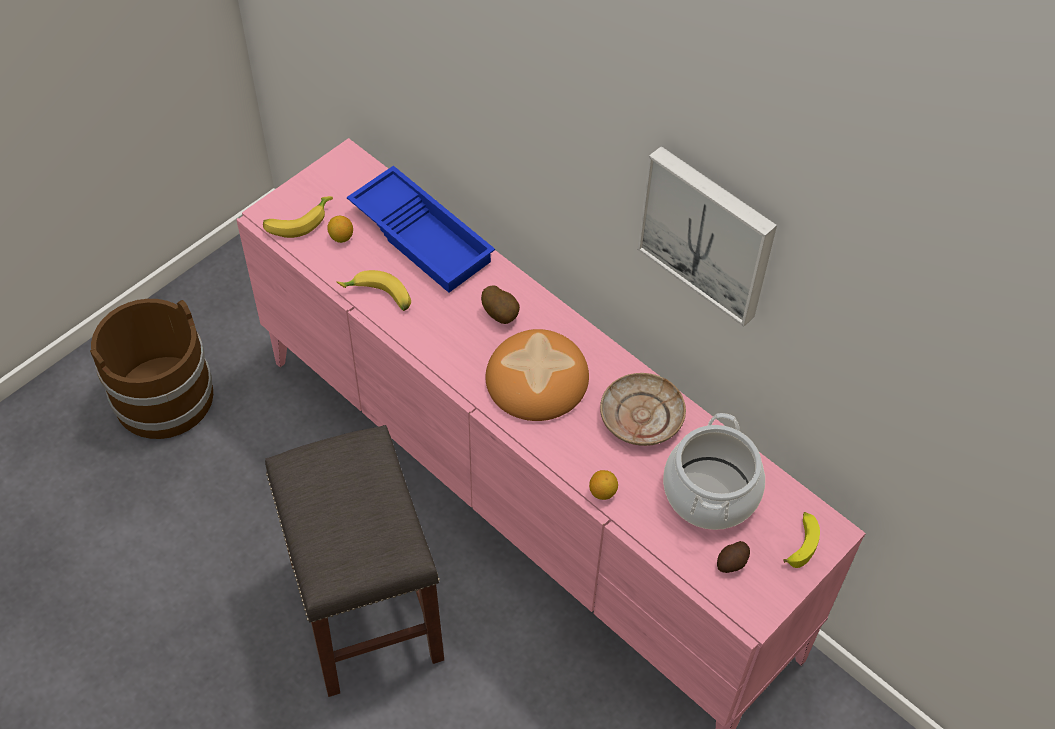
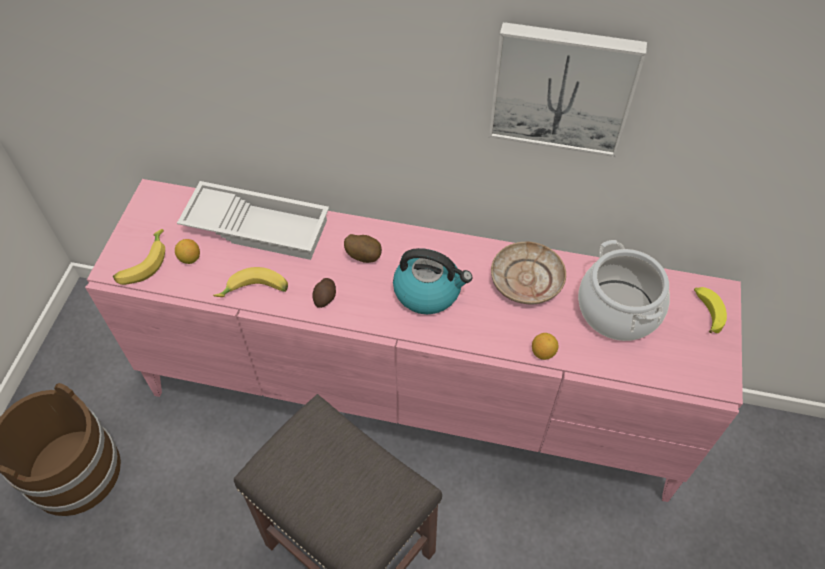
camera: 30 degrees left, 0 degrees up
(423, 235) = (258, 225): blue tray -> white tray
(537, 378) = (428, 291): bread -> kettle
(733, 562) = (674, 353): potato -> potato (325, 297)

